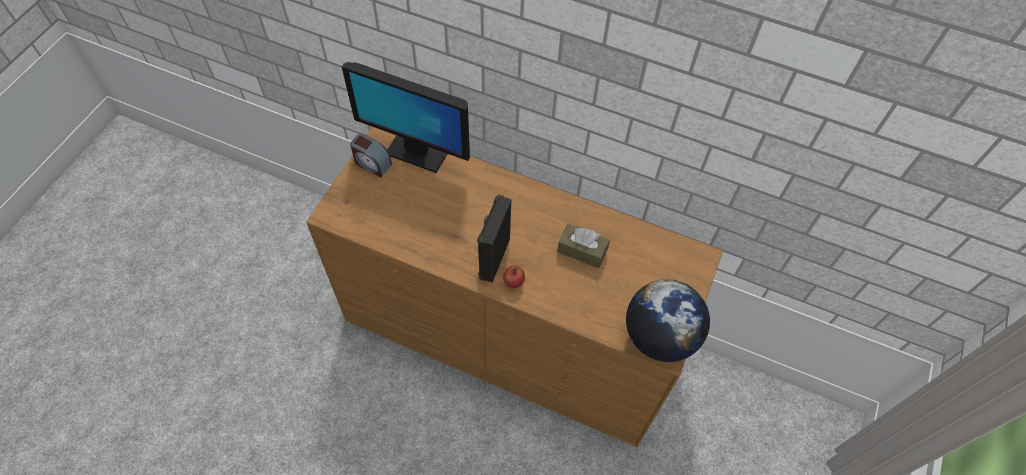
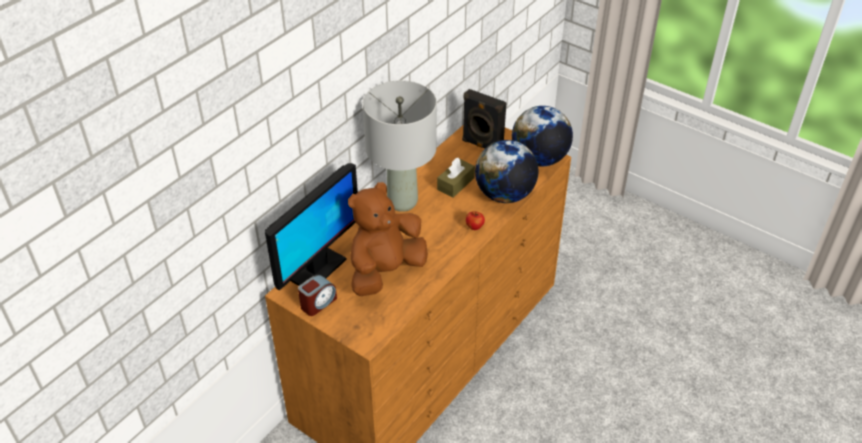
camera: 75 degrees left, 15 degrees down
(426, 210) = (385, 271): none -> brown plush toy
(493, 258) = (448, 235): black speaker -> black speaker (482, 145)
(535, 203) = (402, 202): none -> grey table lamp
(578, 306) = (504, 195): none -> globe

